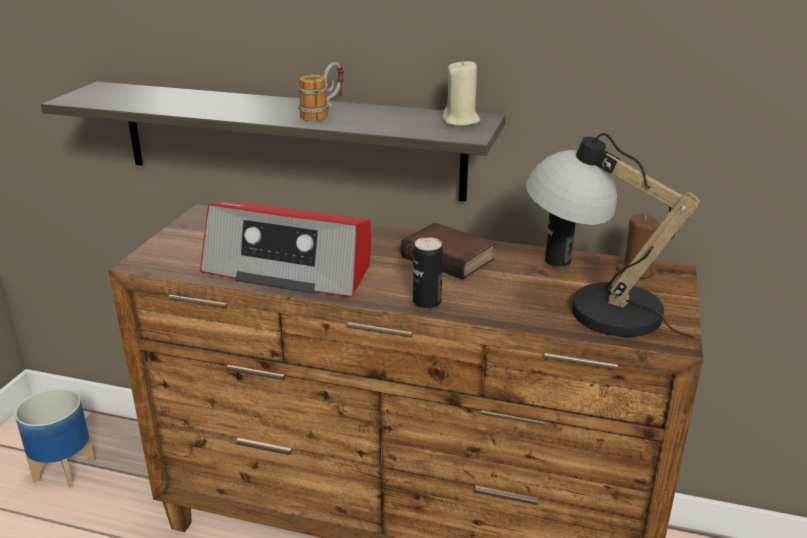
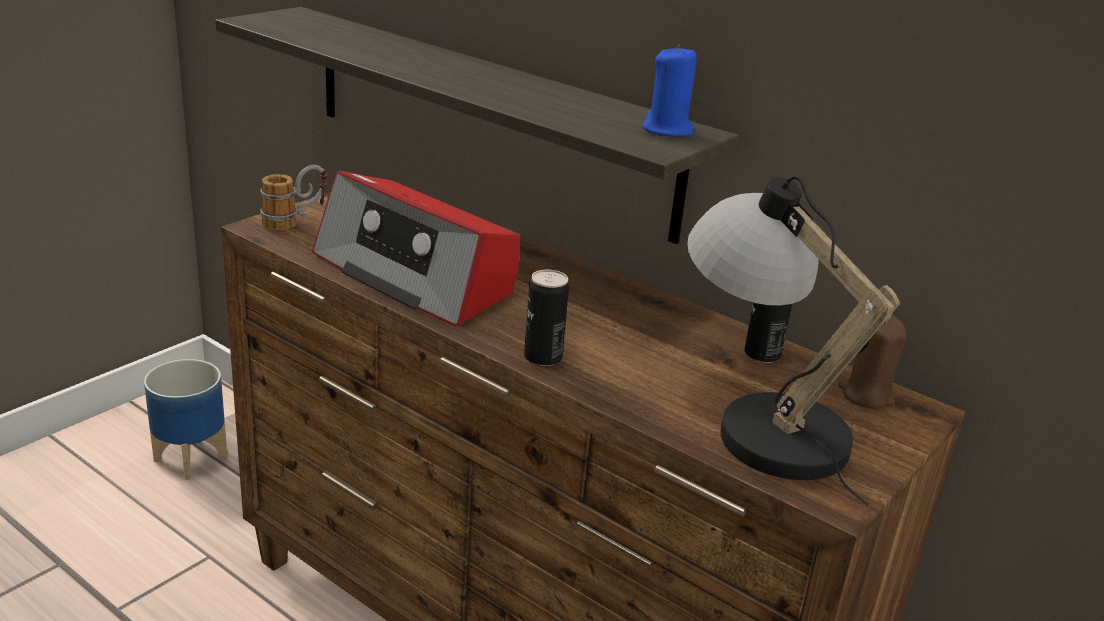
camera: 20 degrees right, 0 degrees up
(323, 114) = (506, 88): mug -> mug (295, 222)
(450, 258) = (621, 312): book -> none
(461, 121) = (668, 130): beige candle -> blue candle

